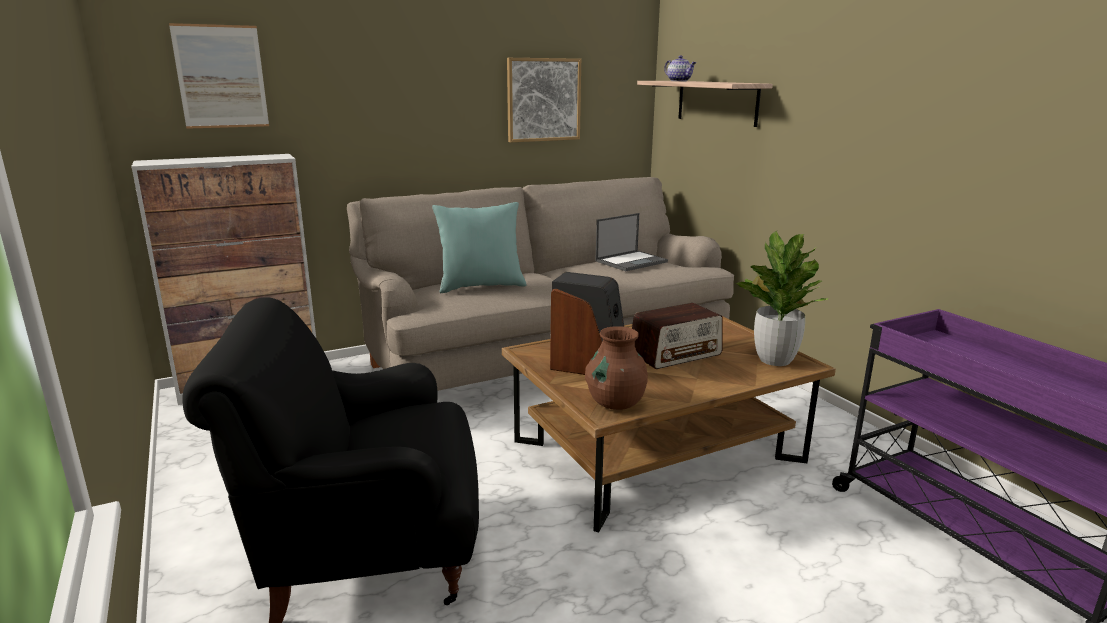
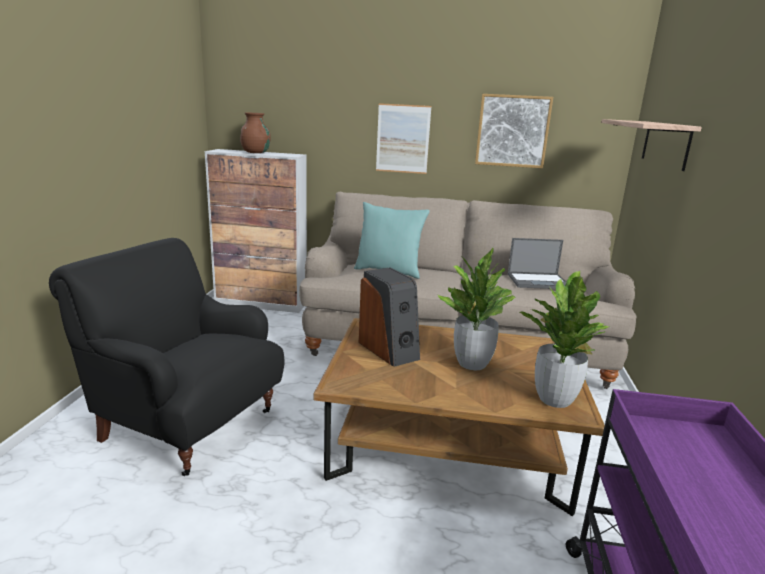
camera: 35 degrees right, 0 degrees up
(221, 77) = (272, 99): picture -> picture (403, 139)
(616, 403) = (361, 381): brown vase -> brown vase (255, 152)
(675, 354) = (472, 364): radio -> potted plant
(679, 81) = (631, 120): teapot -> none

